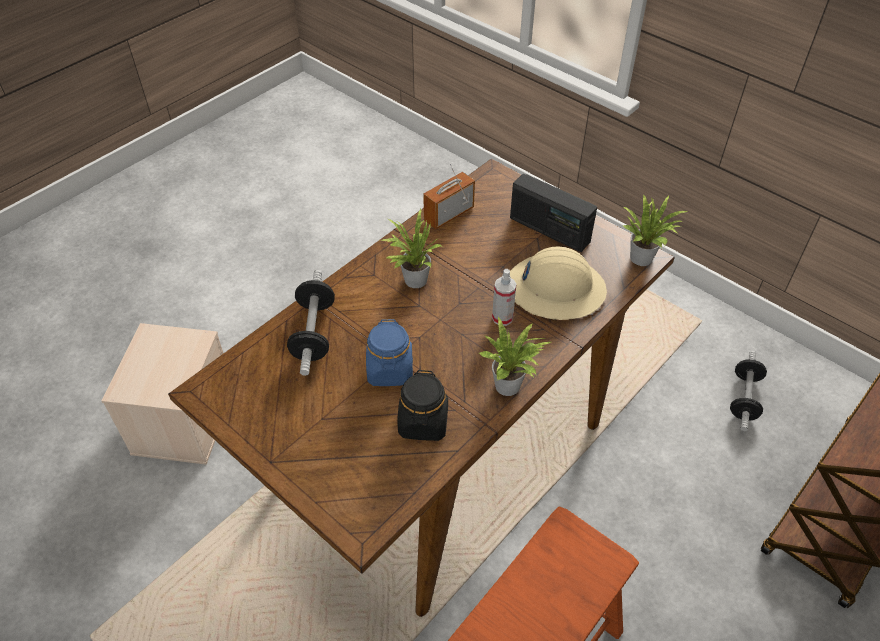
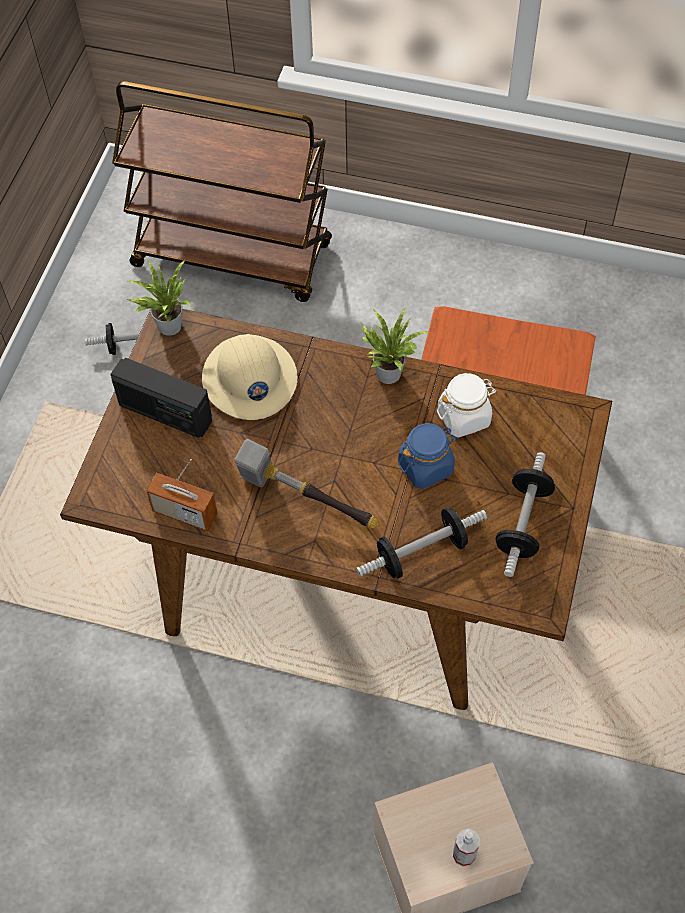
camera: 115 degrees left, 10 degrees up
(285, 415) = (523, 523): none -> dumbbell
(412, 280) = (303, 502): potted plant -> hammer
(423, 422) = (464, 417): black jar -> white jar
(502, 318) = (311, 407): spray bottle -> spray bottle (464, 854)
(549, 230) = (165, 413): radio -> radio turned 105 degrees clockwise

